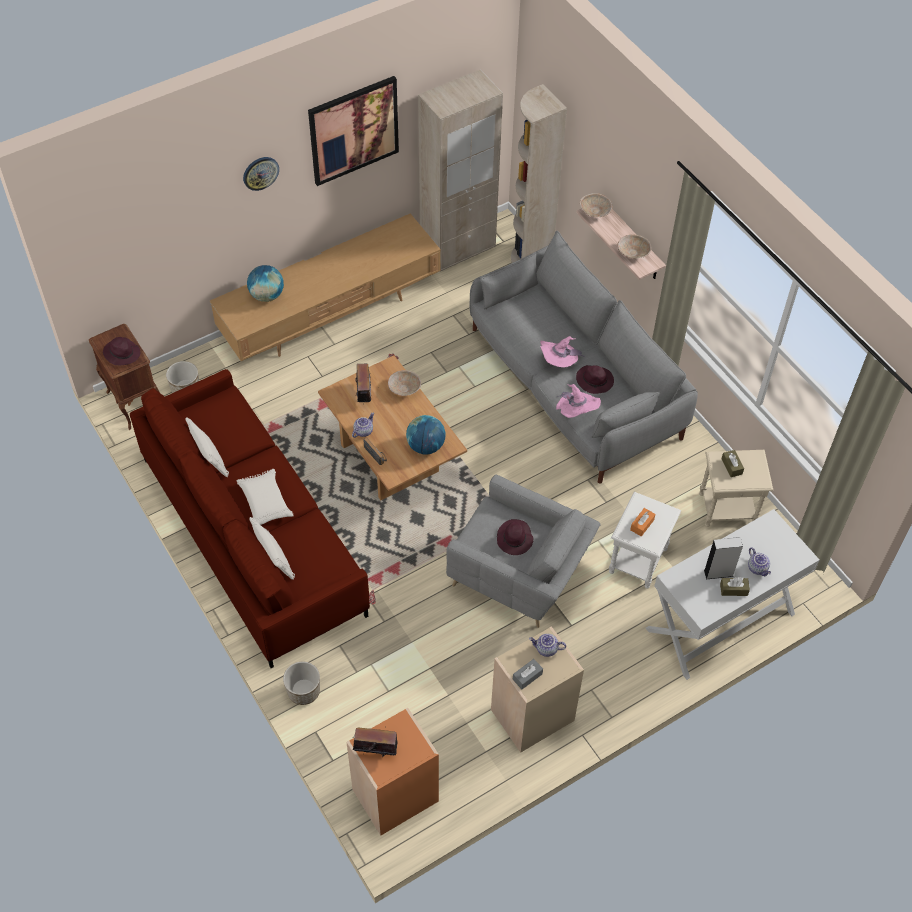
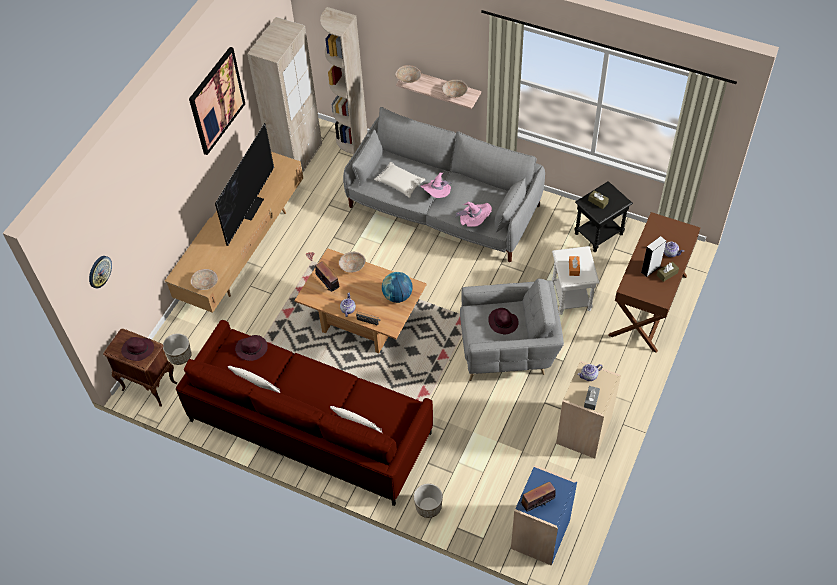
camera: 30 degrees left, 0 degrees up
(246, 325) = (206, 283): none -> beige bowl
(260, 173) = (172, 163): wall clock -> wall clock (99, 271)
(265, 501) = (320, 393): white pillow -> white pillow (399, 182)
(267, 295) = (204, 255): globe -> none
(352, 270) = (250, 206): none -> television
(395, 796) = (540, 535): orange bookcase -> blue bookcase
(595, 381) = (470, 194): purple hat -> purple hat (252, 348)
(720, 621) = (648, 305): white console table -> brown console table
(727, 507) = (598, 233): beige side table -> black side table

